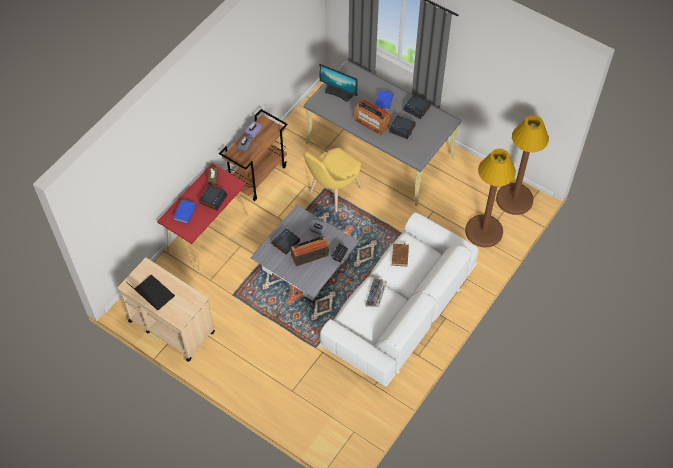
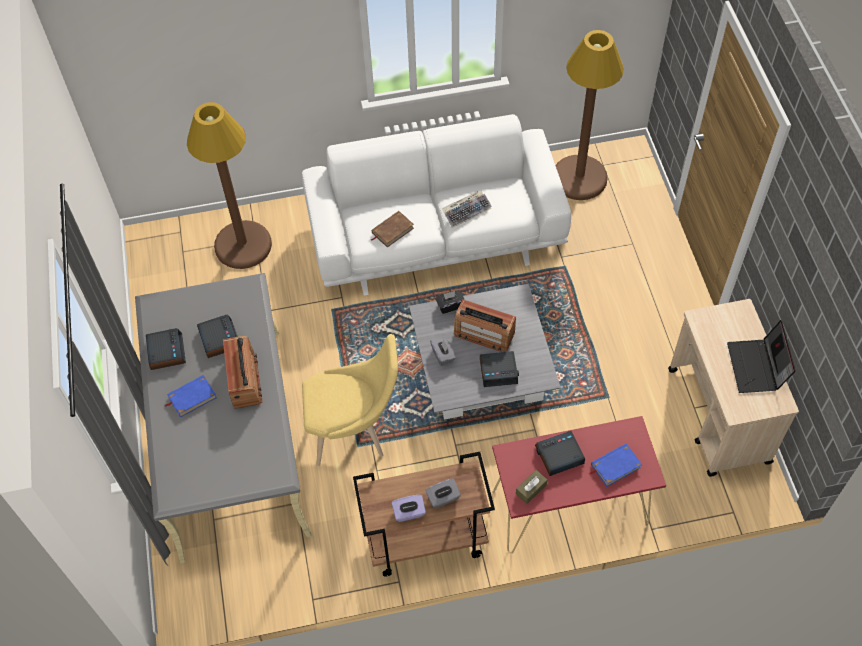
camera: 135 degrees left, 0 degrees up
(338, 93) = (232, 463): monitor -> none
(514, 199) = (164, 252): brown floor lamp -> brown floor lamp (579, 178)

